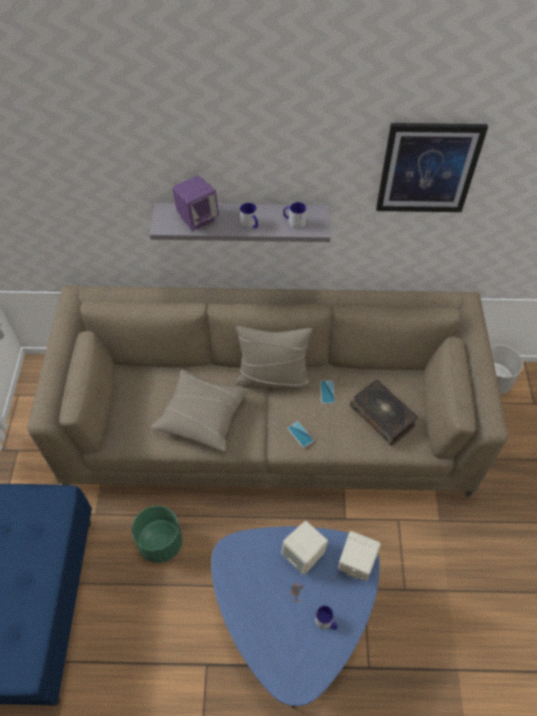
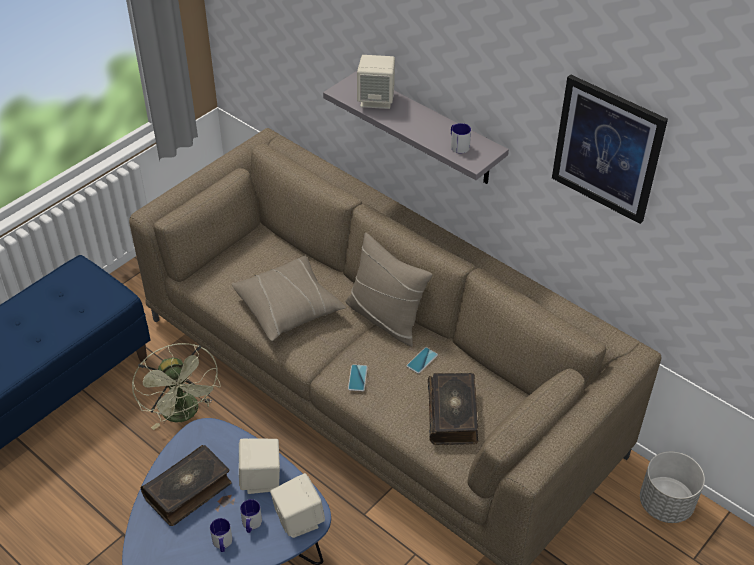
camera: 40 degrees right, 10 degrees down
(160, 542) = (184, 414): green planter -> green fan
(197, 218) = (376, 100): purple speaker -> beige speaker
(250, 225) = (415, 128): mug -> mug (251, 524)
(264, 604) = (188, 491): none -> book

